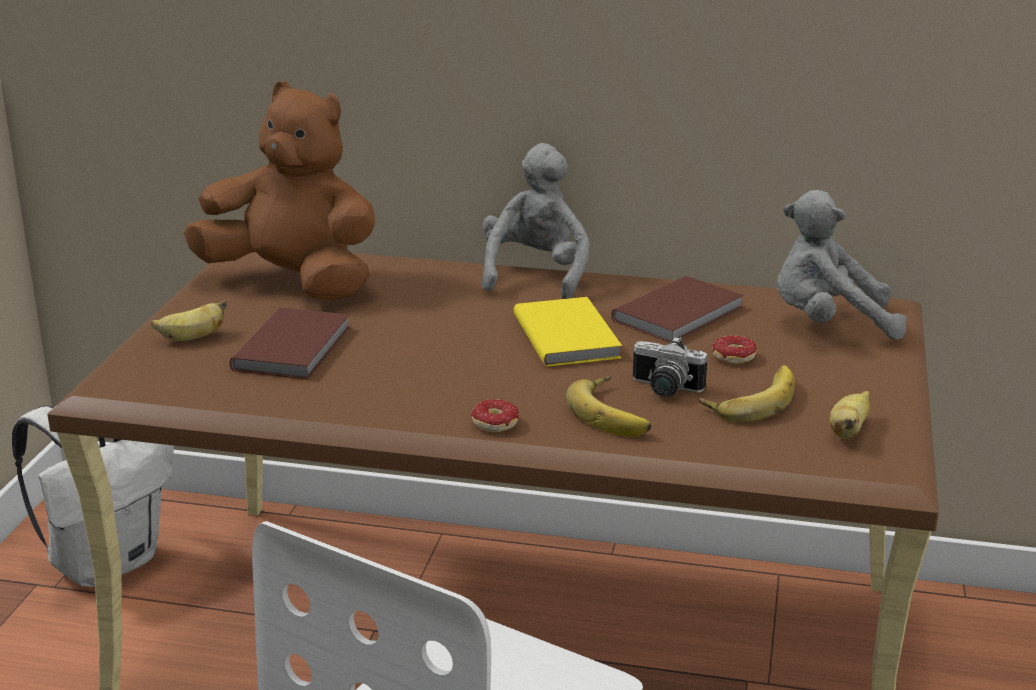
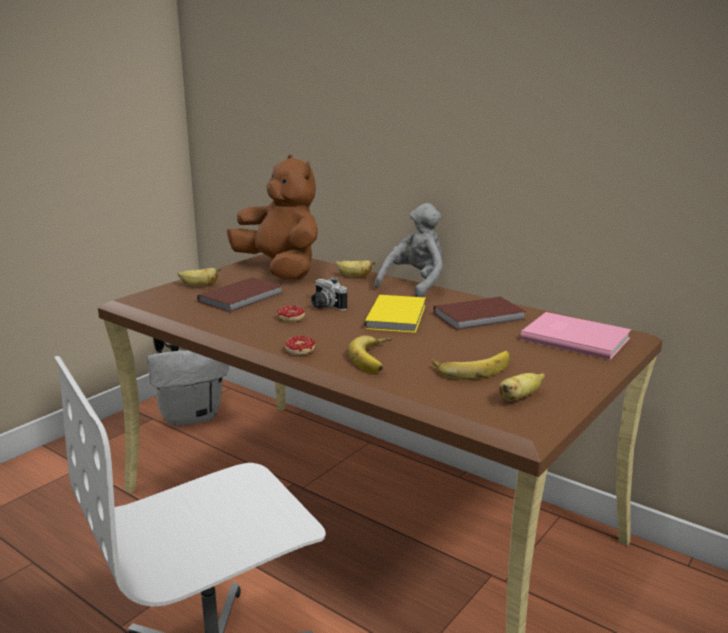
camera: 25 degrees right, 5 degrees down
(425, 274) = (354, 276): none -> banana
(664, 390) = (422, 353): camera -> camera (324, 306)
(736, 361) = (487, 346): donut -> donut (289, 320)
(829, 324) = (574, 338): grey plush toy -> pink book

